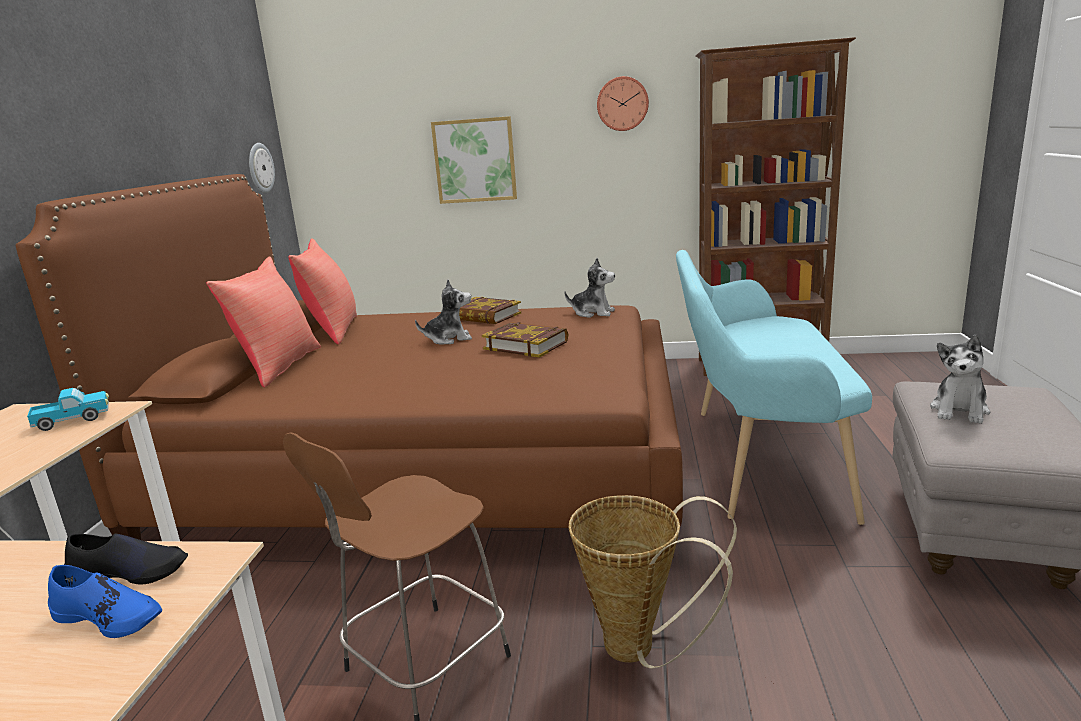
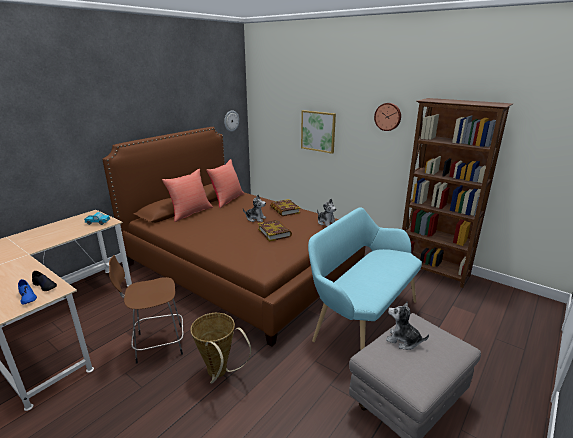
camera: 30 degrees right, 5 degrees up
(959, 411) = (403, 340): plush toy -> plush toy turned 60 degrees clockwise

